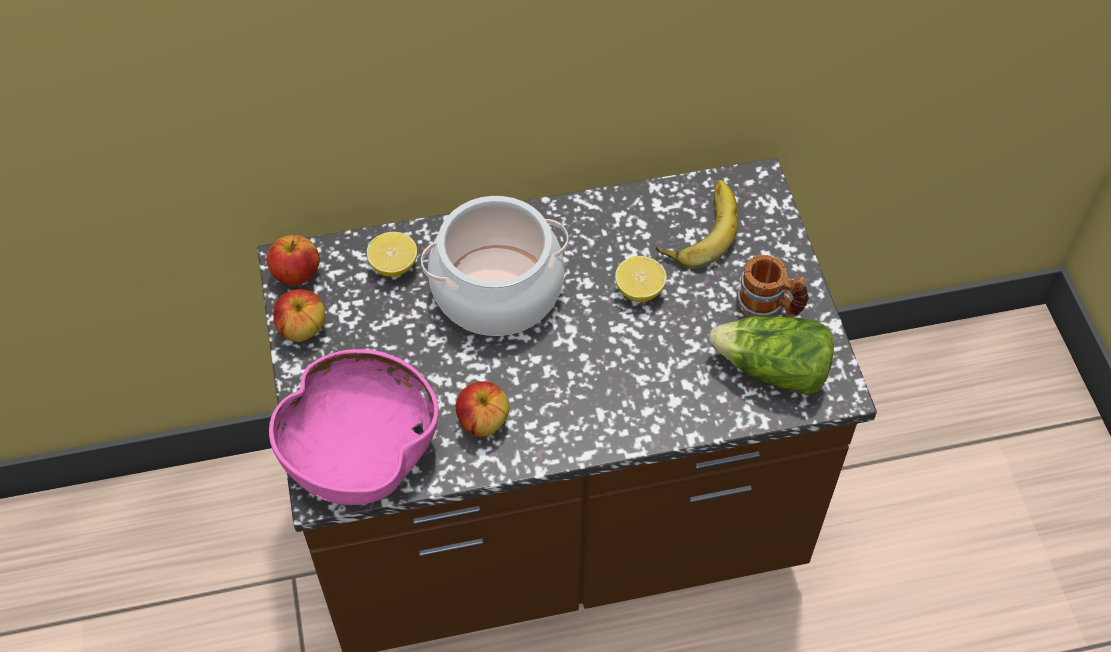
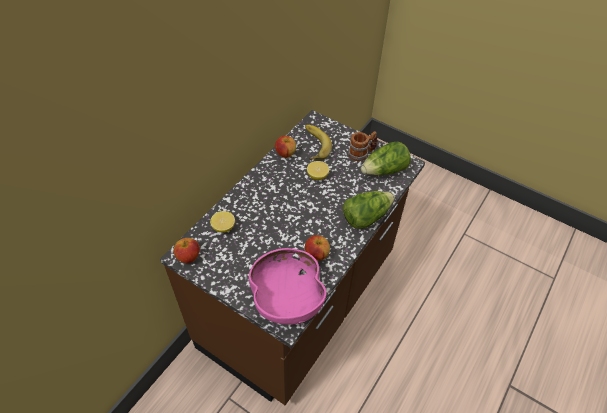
camera: 45 degrees left, 5 degrees down
(302, 329) = (213, 274): apple -> apple (285, 153)
(498, 289) = (270, 208): cooking pot -> none
(638, 424) = (366, 216): none -> lettuce

